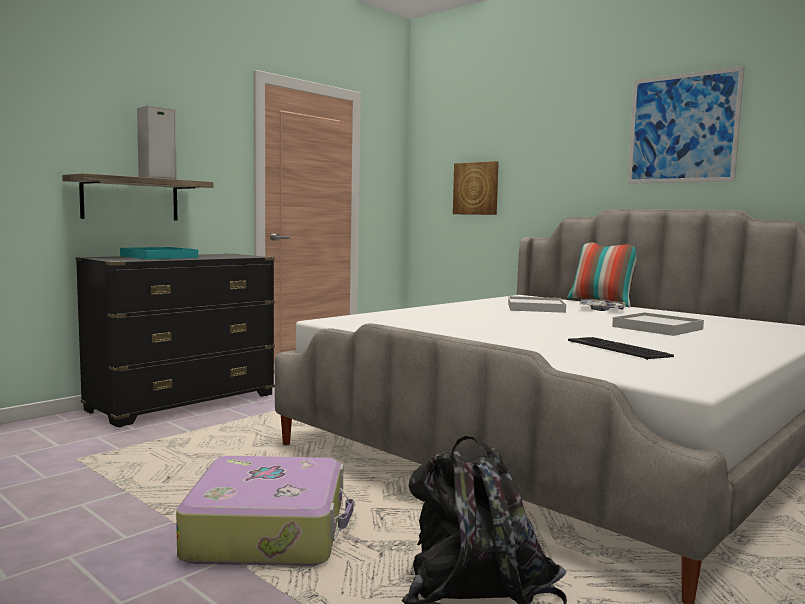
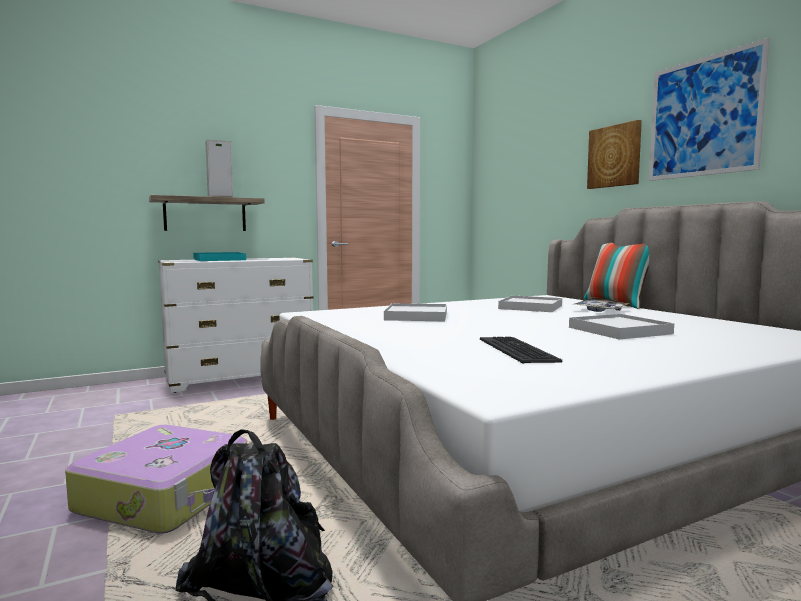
camera: 20 degrees right, 0 degrees up
(183, 403) = (240, 377): black dresser -> white dresser
(452, 320) = (416, 316): none -> white tray
(476, 188) = (521, 196): picture -> picture (614, 156)

